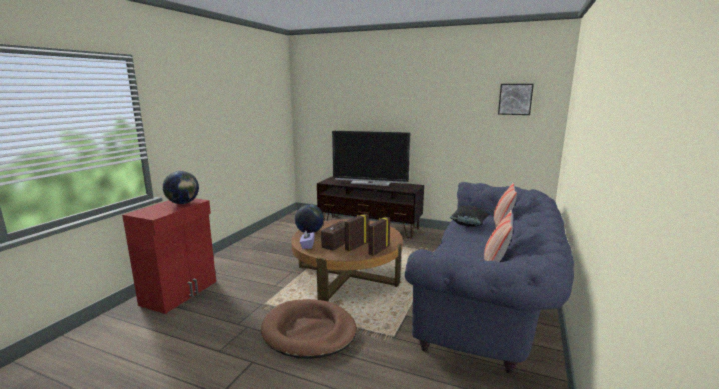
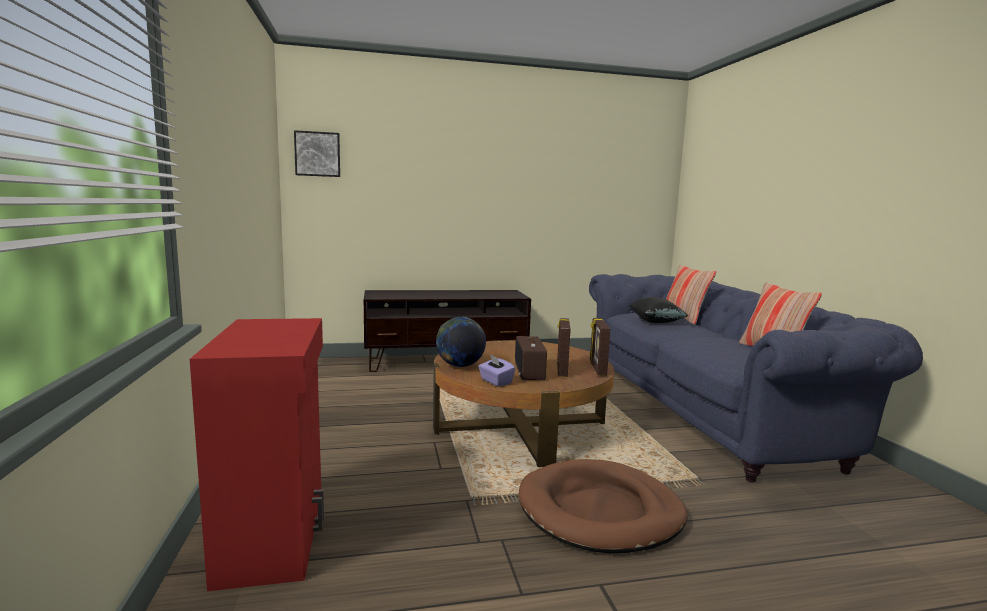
camera: 35 degrees left, 5 degrees down
(183, 203) = (283, 327): globe -> none
(370, 183) = (445, 293): television -> none
(515, 99) = (626, 170): picture -> picture (317, 154)

